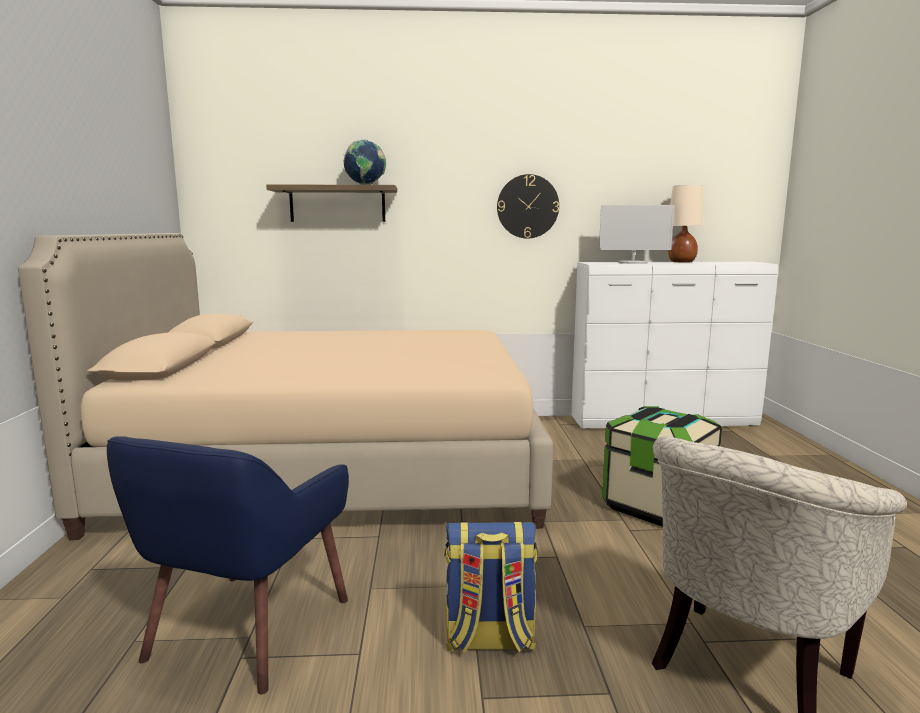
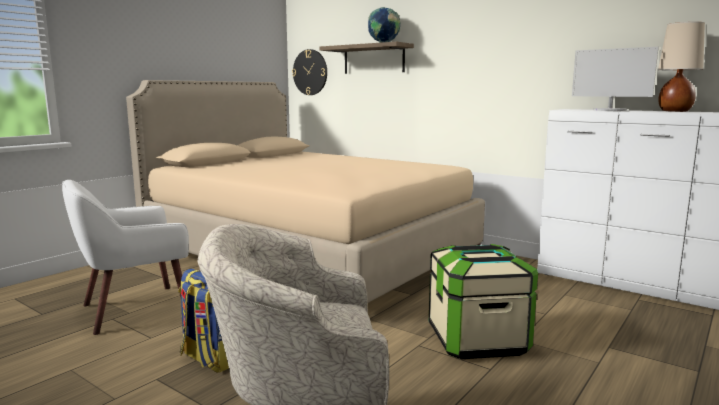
camera: 40 degrees right, 0 degrees up
(246, 629) = (134, 309): blue armchair -> white armchair
(527, 206) = (519, 55): wall clock -> wall clock (310, 72)

